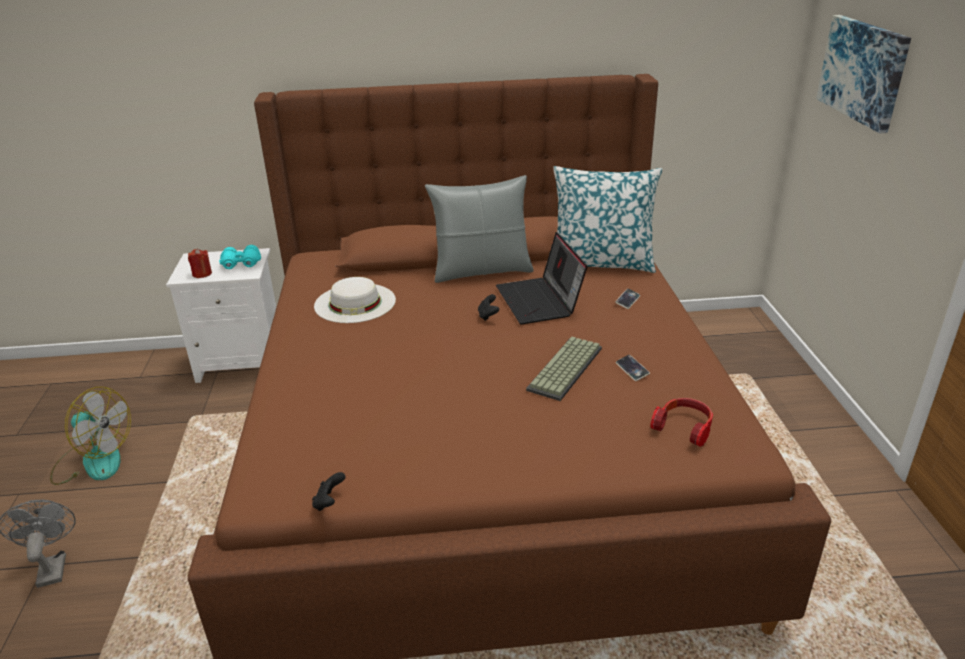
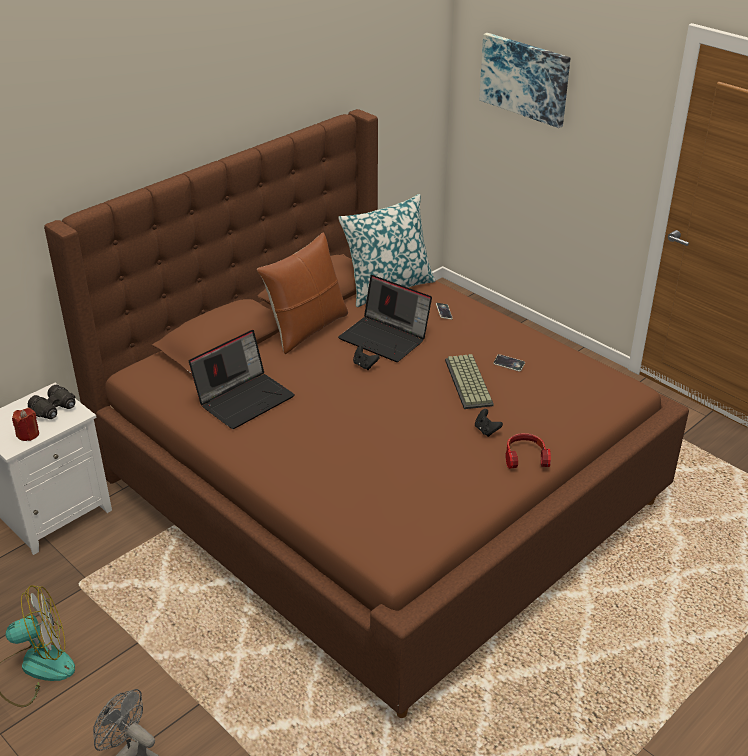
camera: 40 degrees left, 5 degrees up
(241, 265) = (55, 409): turquoise binoculars -> black binoculars
(329, 502) = (444, 540): black game controller -> black game controller (486, 430)
(355, 303) = (245, 398): white hat -> laptop
(482, 271) = (307, 329): grey pillow -> brown pillow
(684, 427) = (580, 389): headphones -> headphones (525, 457)

